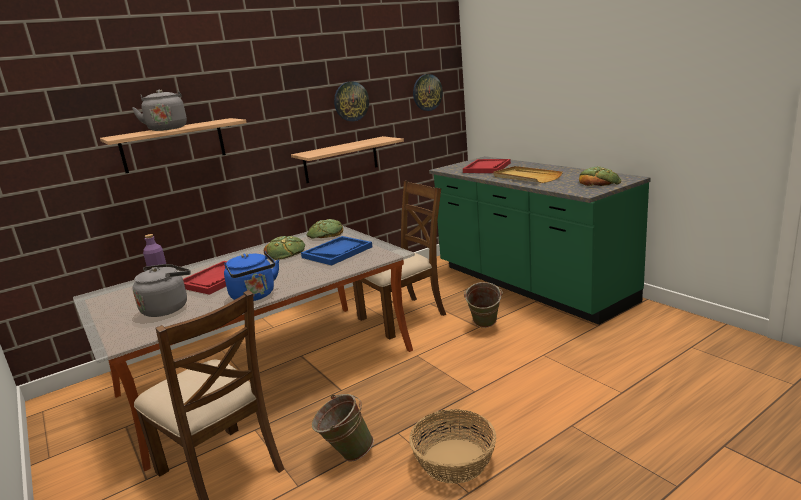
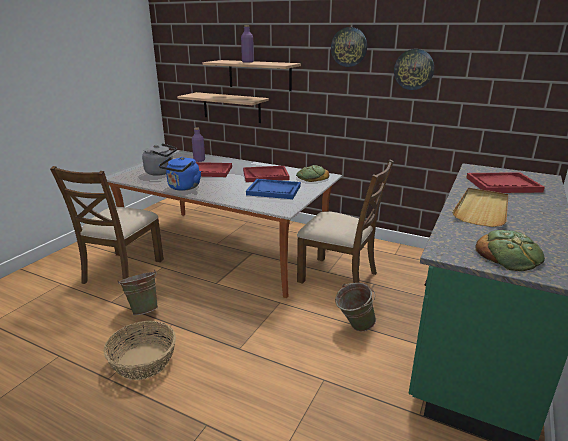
camera: 60 degrees right, 5 degrees up
(167, 129) = (247, 62): grey kettle -> purple bottle
(285, 252) = (266, 175): bread -> red tray
(341, 160) = (388, 123): shelf -> shelf (231, 107)
(427, 92) = (521, 77): wall clock -> wall clock (349, 47)

